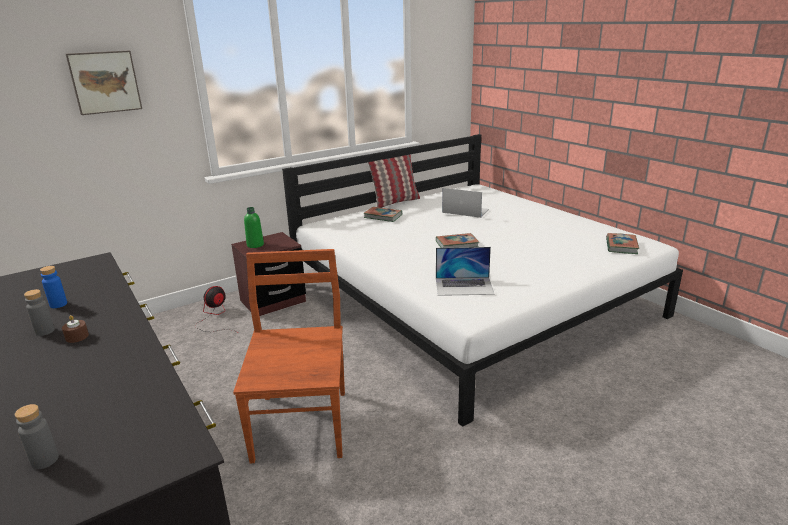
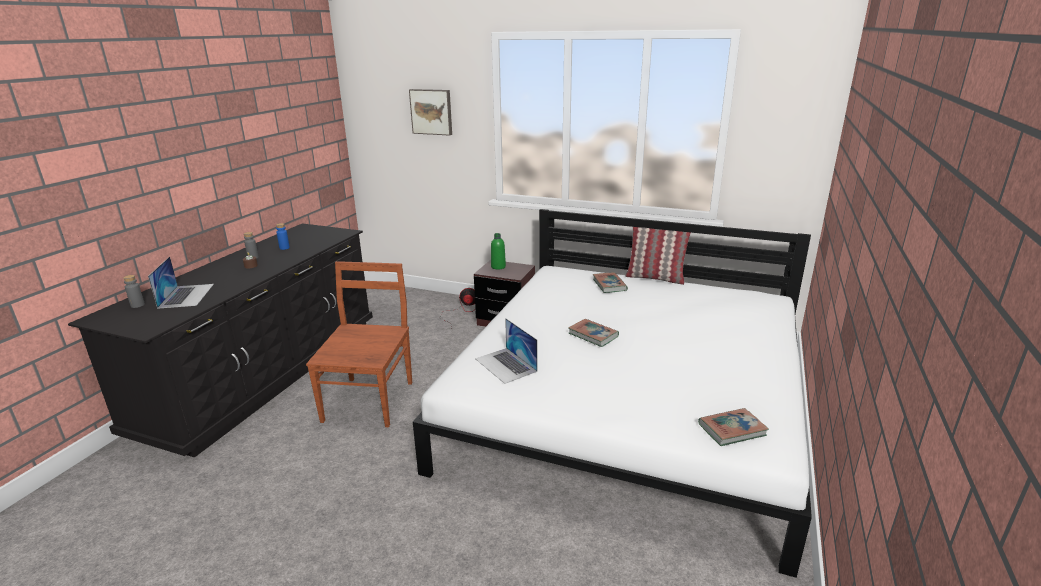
camera: 55 degrees right, 0 degrees up
(302, 422) = (370, 400): brown chair -> brown chair turned 45 degrees counterclockwise
(465, 211) = (684, 313): laptop -> laptop (186, 295)

